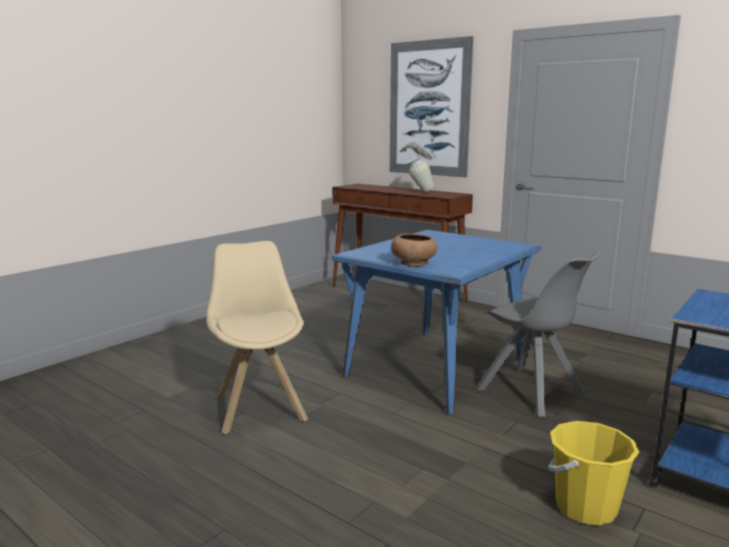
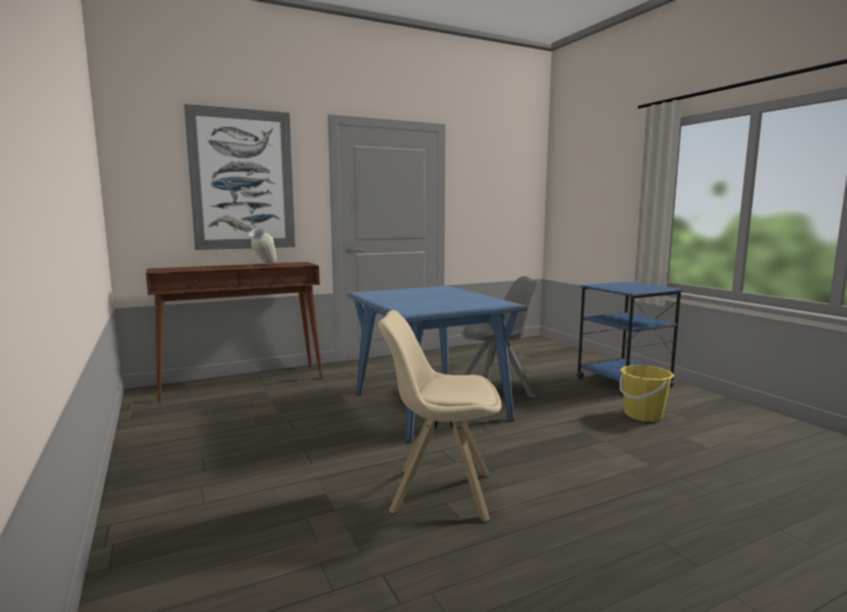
camera: 65 degrees left, 5 degrees down
(414, 263) = (469, 306): brown bowl -> none

